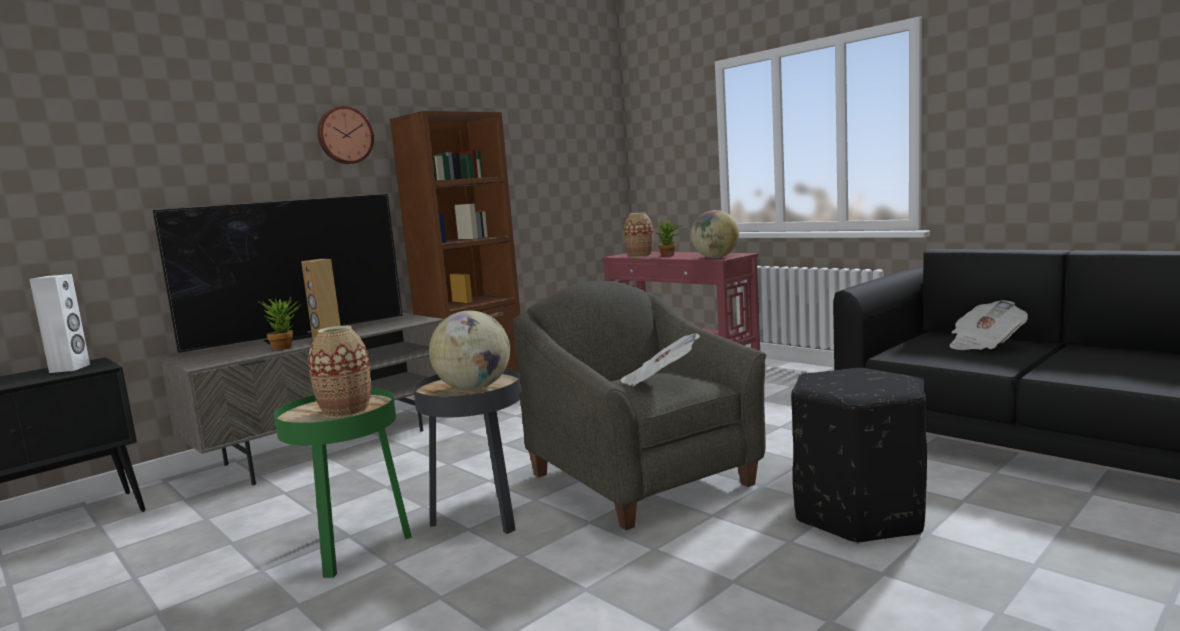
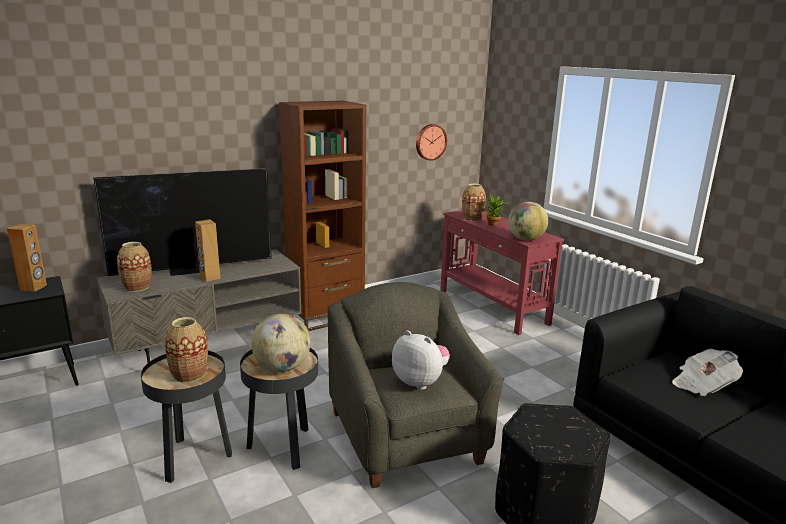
camera: 10 degrees right, 10 degrees up
(70, 368) = (33, 287): white speaker -> brown speaker
(226, 357) = (137, 287): none -> vase
(285, 347) = (179, 283): potted plant -> none
(344, 135) = (242, 115): wall clock -> wall clock (430, 142)
(356, 548) = (193, 458): green side table -> black side table
(659, 381) = (420, 382): newspaper -> plush toy

